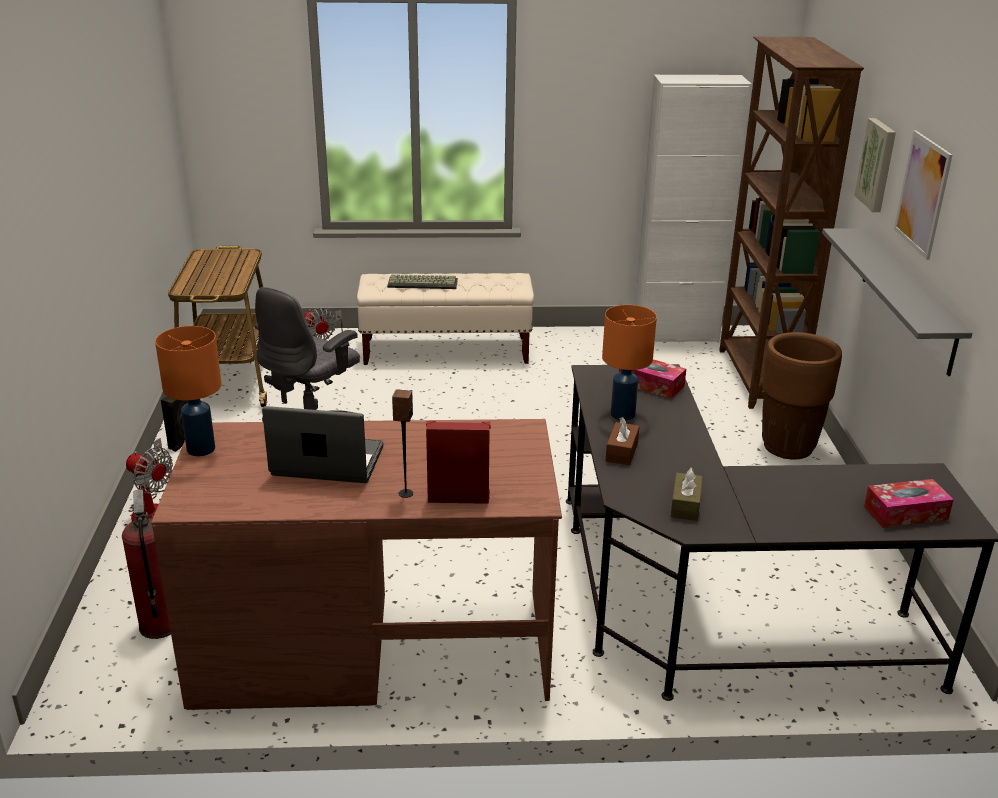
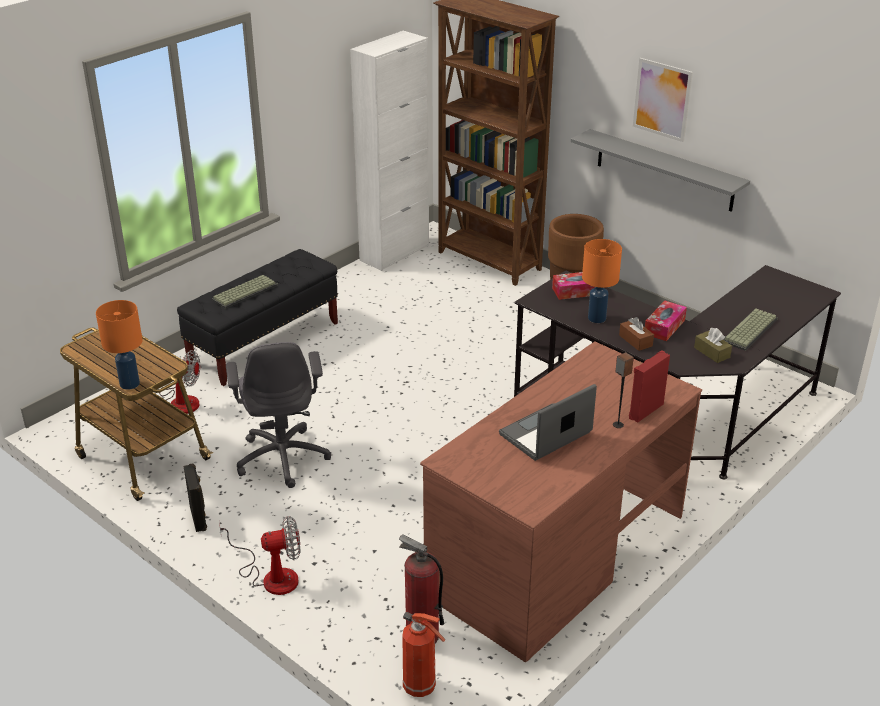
camera: 45 degrees left, 5 degrees up
(86, 662) = (421, 687): none -> fire extinguisher
(201, 449) = (465, 473): orange table lamp -> orange table lamp (130, 384)
(446, 351) = (265, 343): beige bench -> black bench
(779, 511) = (750, 331): none -> keyboard
(878, 165) = (593, 83): picture -> none
(905, 513) = (793, 301): tissue box -> tissue box (664, 327)

